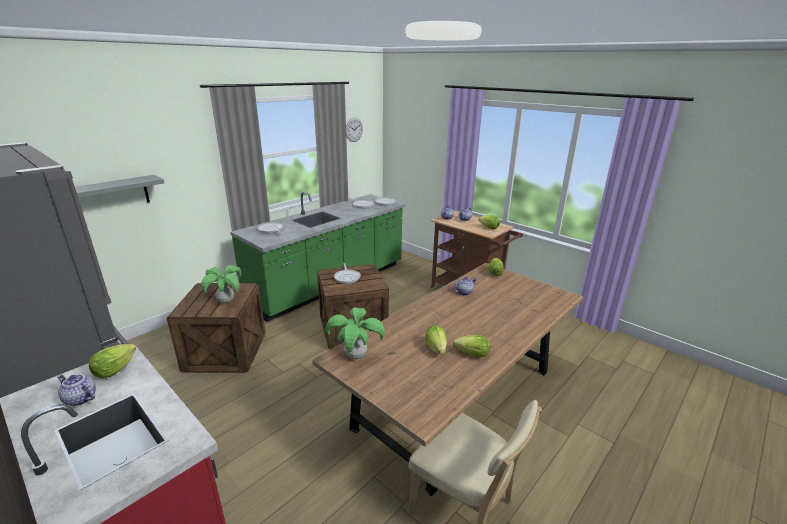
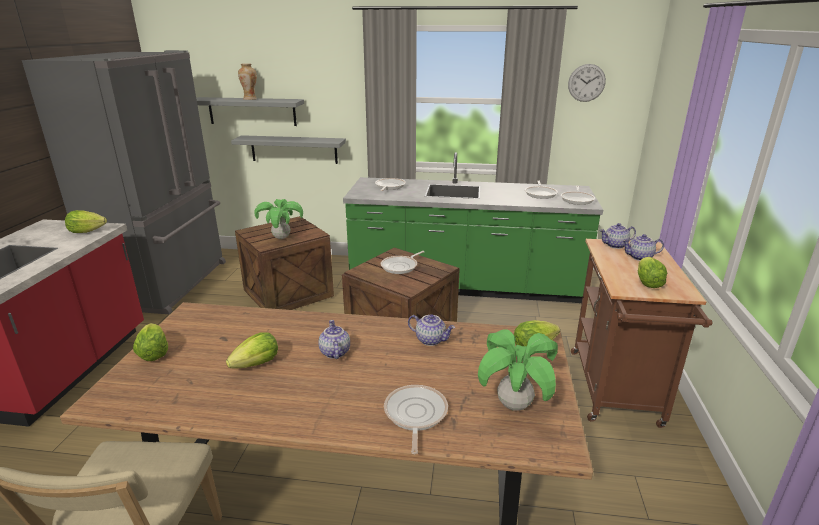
camera: 55 degrees right, 0 degrees up
(79, 399) = (46, 237): teapot -> teapot (334, 352)
(98, 185) = (250, 99): none -> vase
(149, 225) = (294, 149): none -> grey shelf
(356, 356) = (203, 321): potted plant -> potted plant (514, 405)
(472, 354) = (263, 396): lettuce -> lettuce (153, 353)
(523, 317) = (415, 415): none -> frying pan

